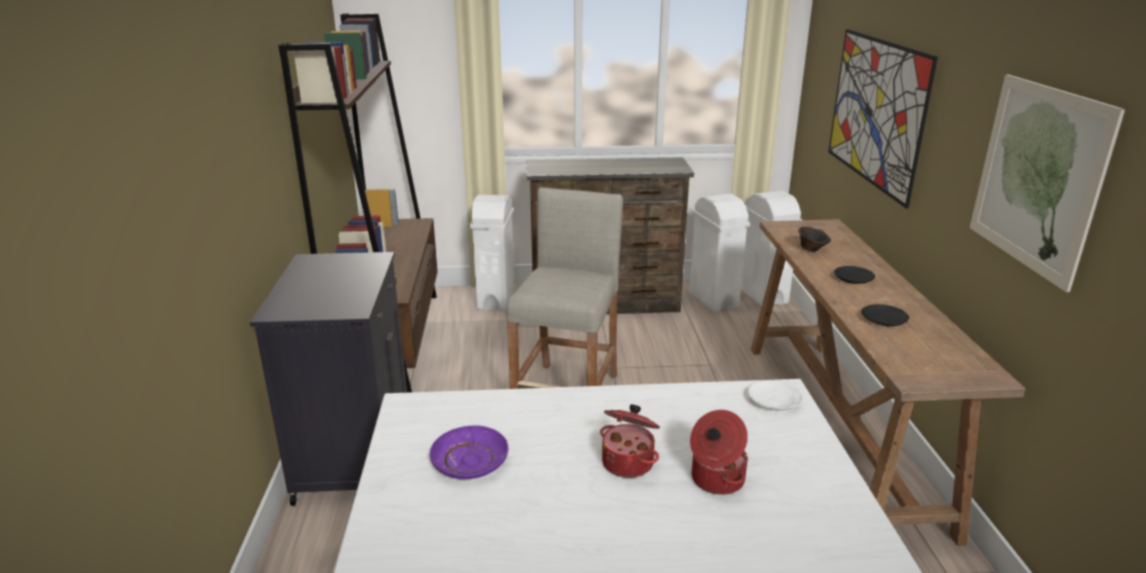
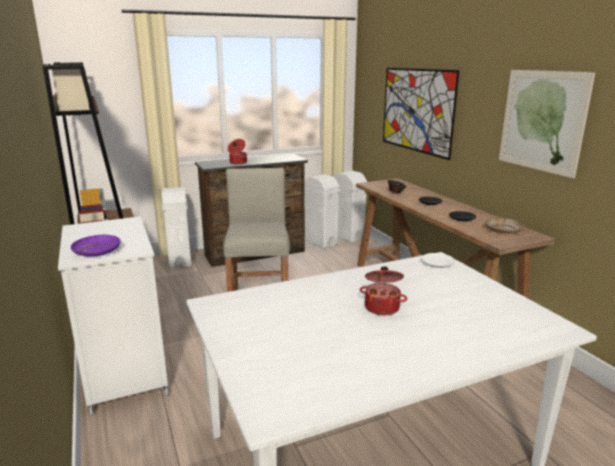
camera: 20 degrees left, 5 degrees down
(355, 454) = (125, 371): black cabinet -> white cabinet
(470, 461) = (280, 326): purple plate -> purple plate (97, 251)
(716, 479) = (439, 306): cooking pot -> cooking pot (237, 163)
(940, 355) = (503, 230): none -> beige plate

